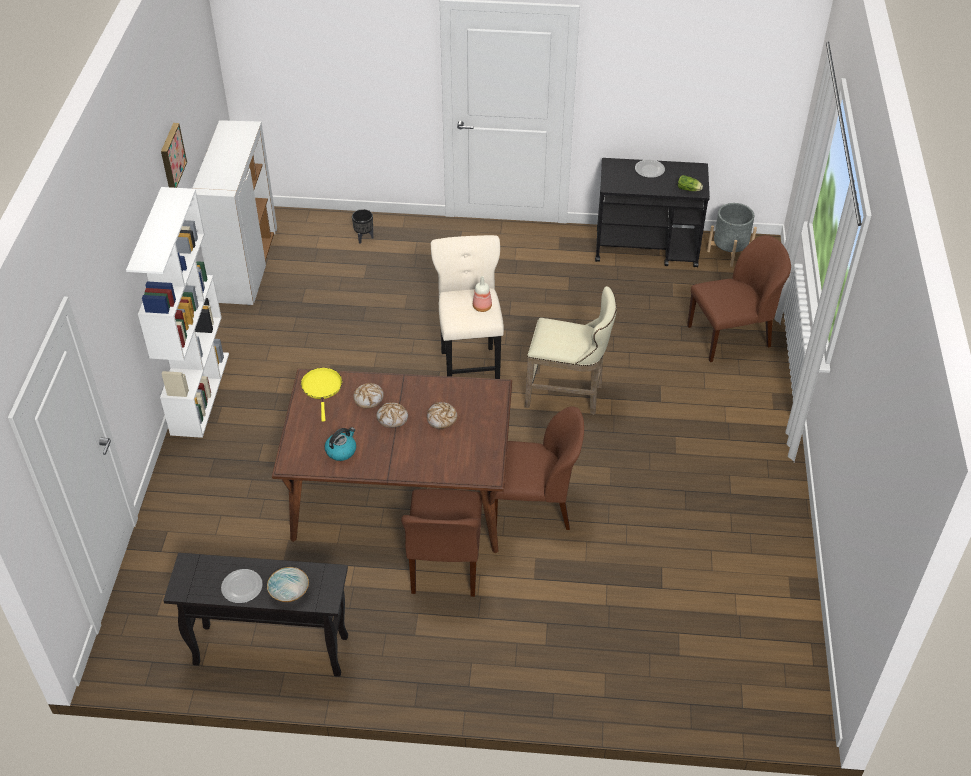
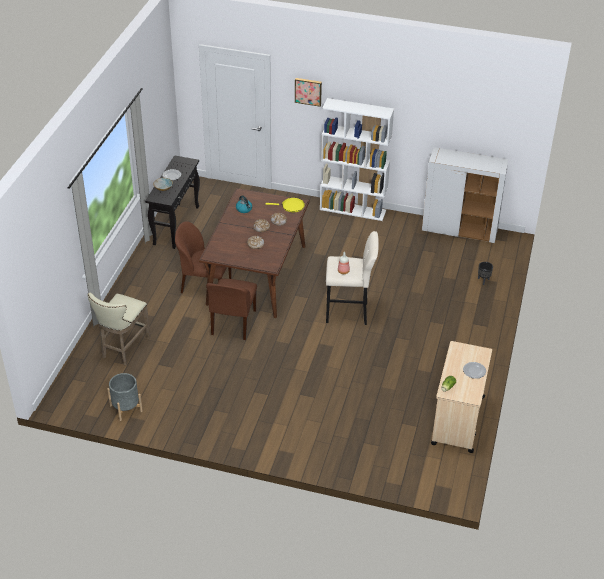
camera: 100 degrees right, 5 degrees down
(171, 156) = (424, 113): picture -> picture (308, 91)
(568, 396) = (315, 352): beige stool -> beige stool (123, 349)
(647, 248) = (457, 420): black cart -> beige cart
(729, 252) = (448, 468): grey planter -> grey planter (126, 408)
(730, 336) = (354, 445): brown chair -> none

